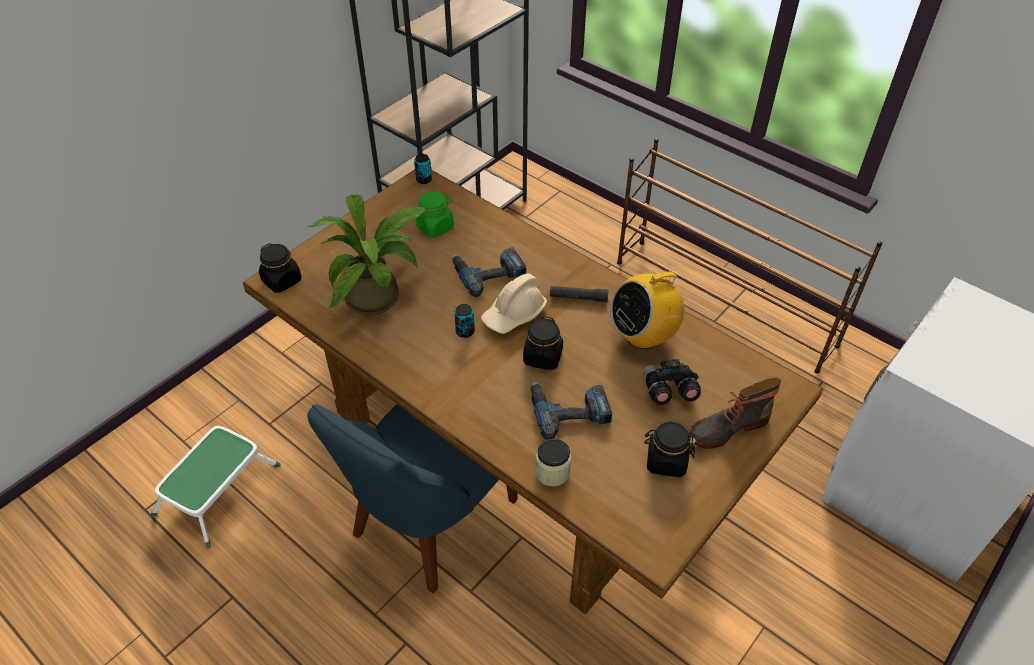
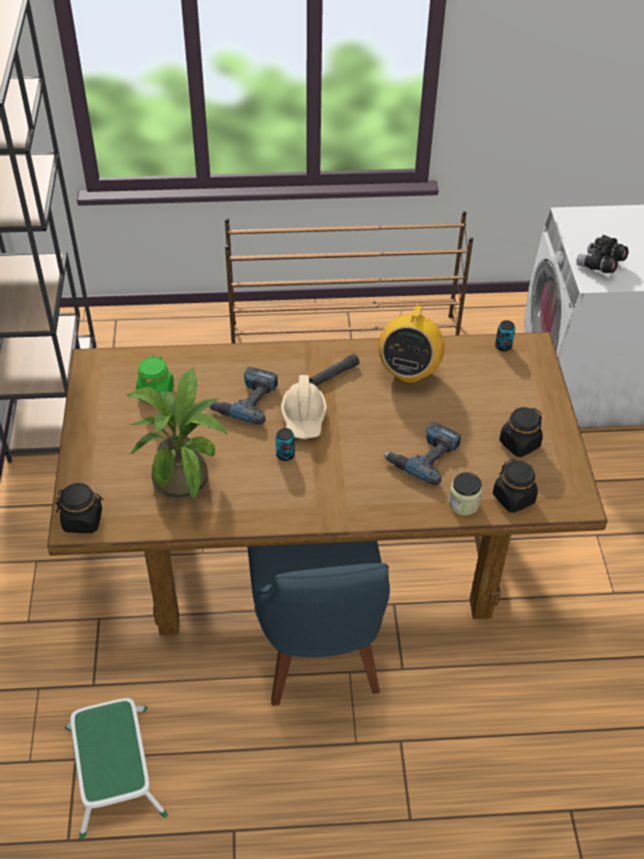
camera: 45 degrees left, 0 degrees up
(424, 180) = (93, 360): can -> can (503, 346)
(543, 357) = (362, 433): black jar -> black jar (514, 498)
(668, 391) = (468, 398): black binoculars -> black binoculars (600, 265)
(727, 427) = (528, 396): boot -> none

